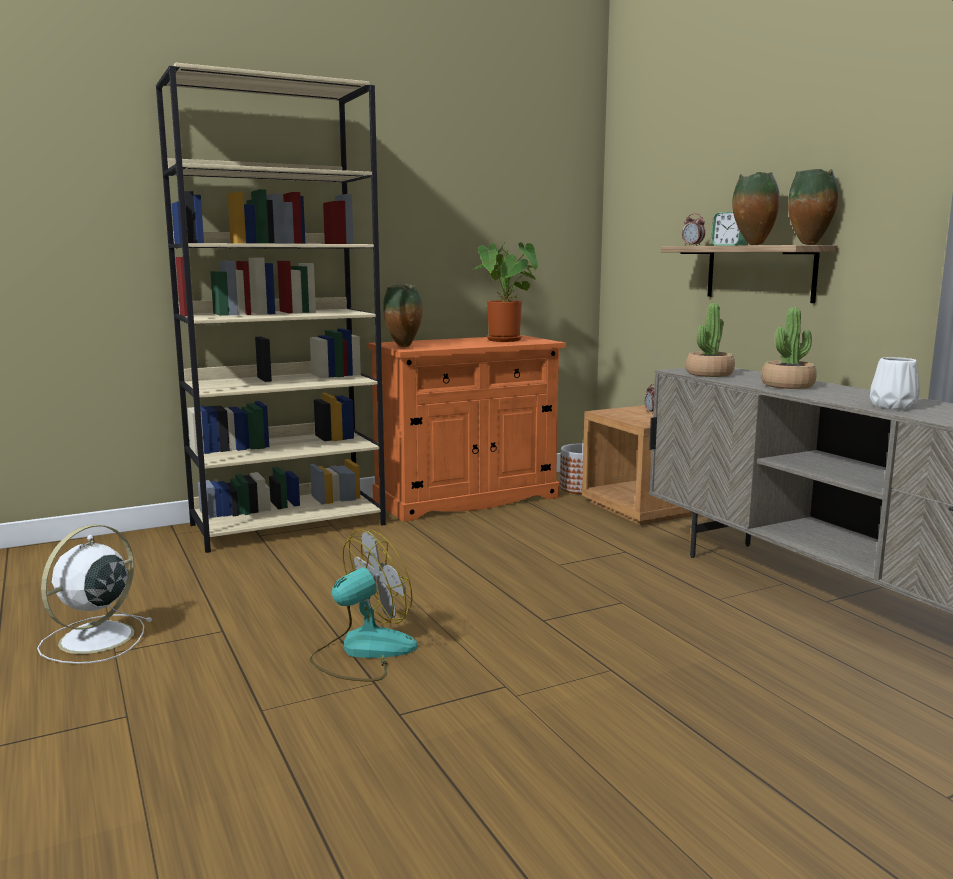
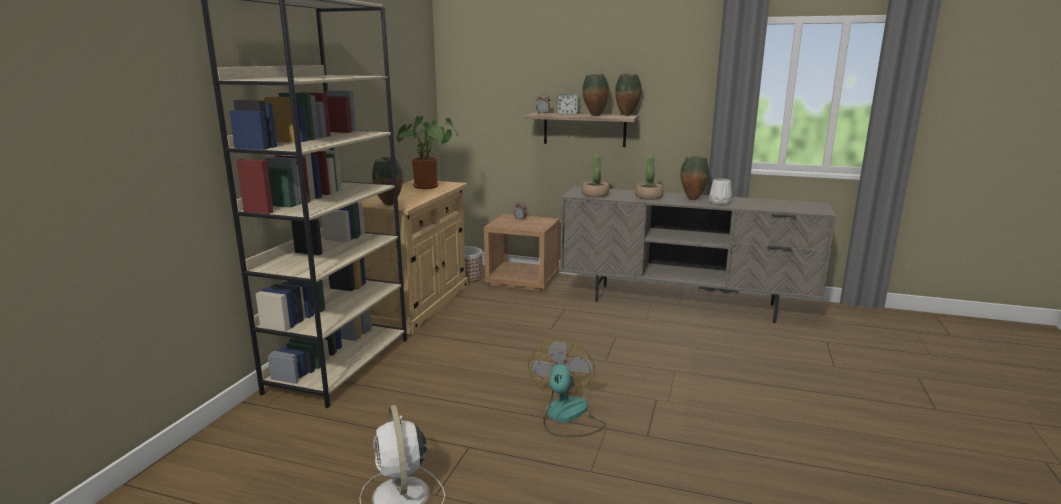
camera: 45 degrees left, 5 degrees up
(466, 498) = (417, 305): orange cabinet -> beige cabinet
(858, 396) = (692, 199): none -> vase

